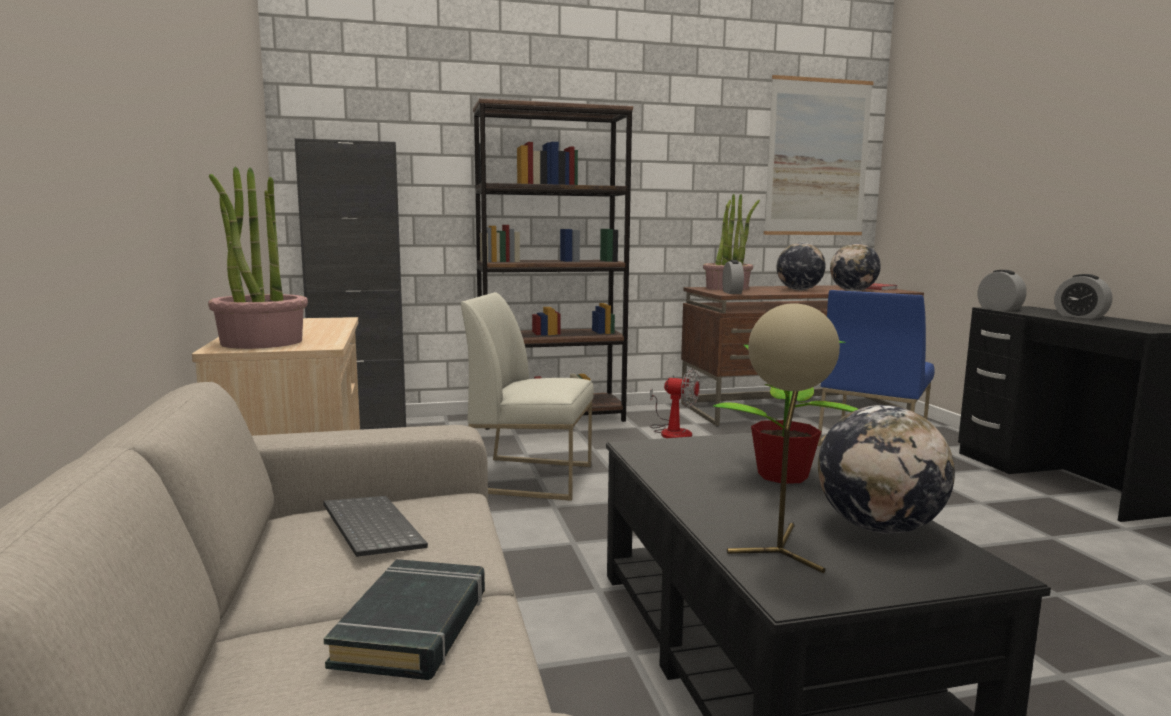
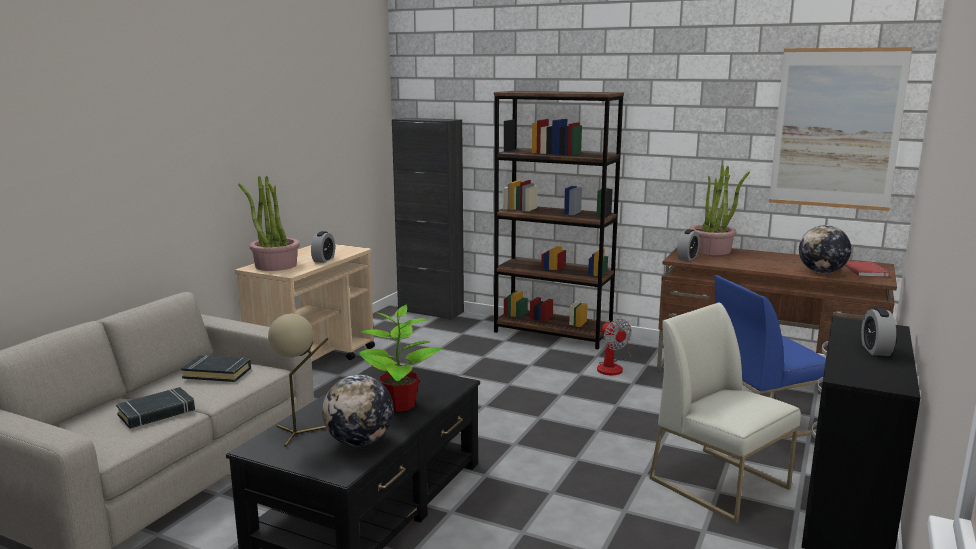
camera: 40 degrees right, 5 degrees up
(369, 528) = (217, 373): keyboard -> black book
(531, 478) = (455, 373): white chair -> white chair (720, 483)
(799, 290) = (770, 262): globe -> none
(999, 309) = (845, 324): alarm clock -> alarm clock (323, 260)

